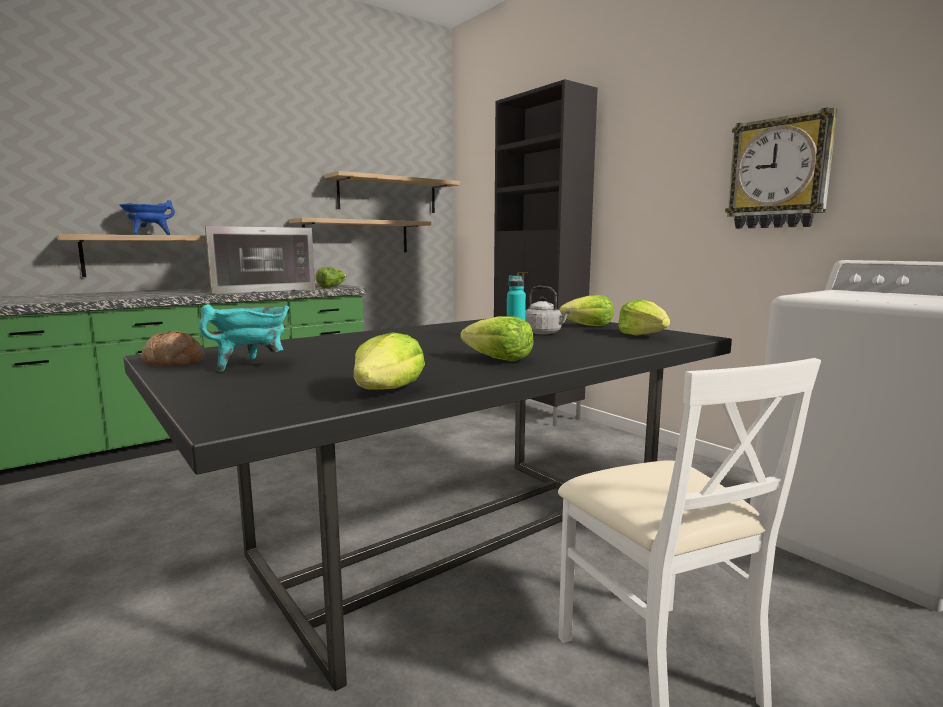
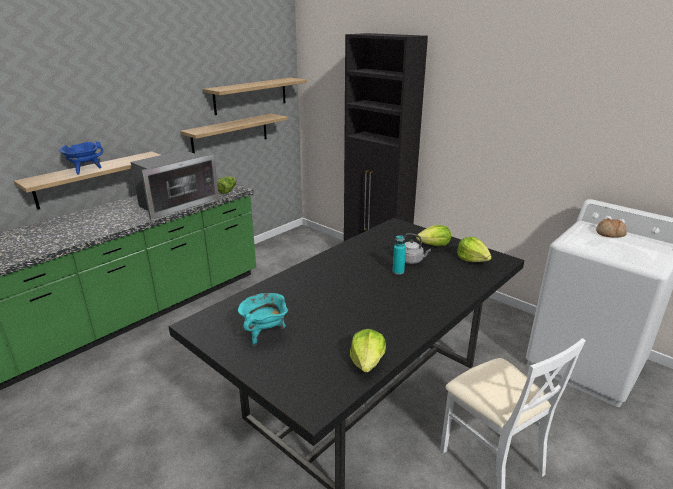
camera: 10 degrees left, 15 degrees up
(173, 362) = (212, 334): bread -> bread (610, 234)
(499, 359) = (405, 310): lettuce -> none
(779, 173) = (555, 133): wall clock -> none

